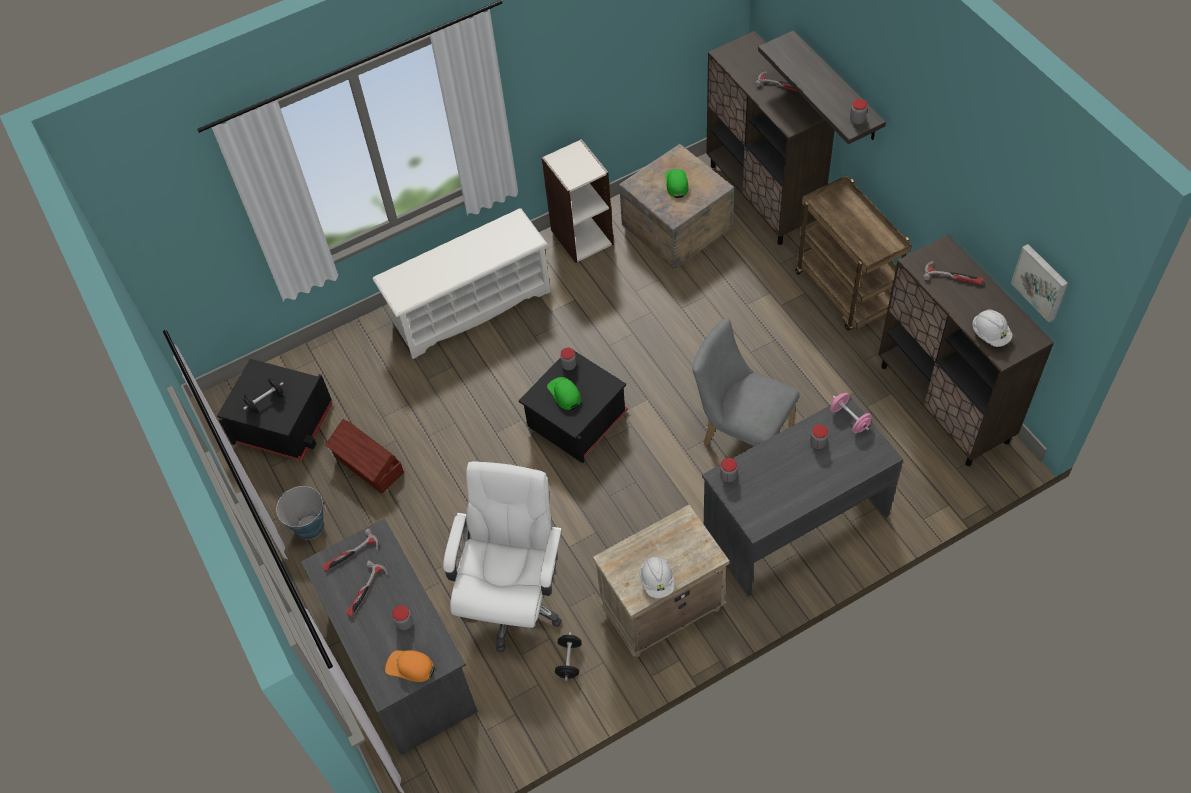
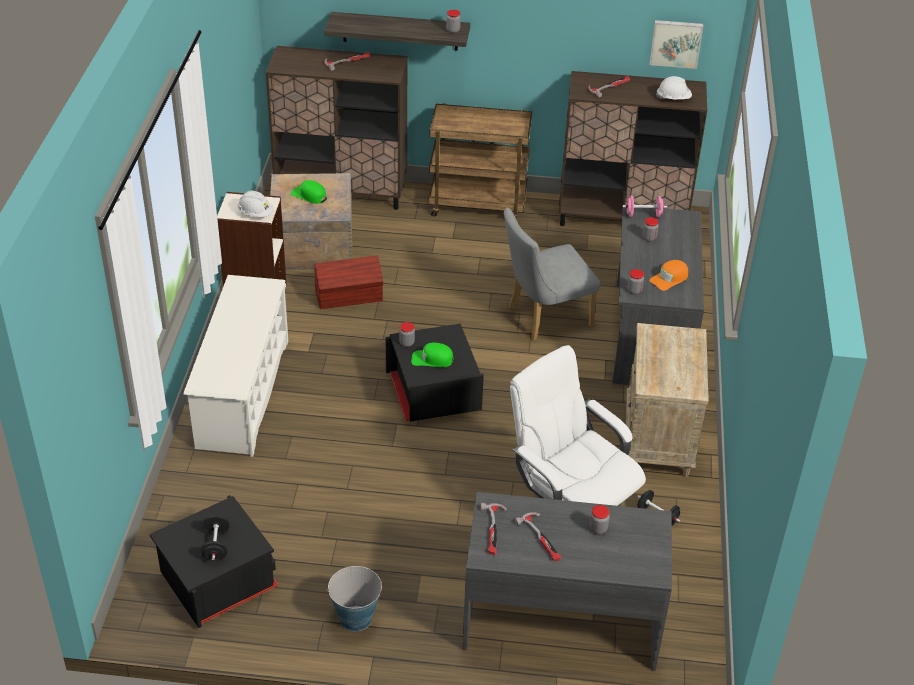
camera: 60 degrees left, 15 degrees down
(368, 466) = (335, 543): brown storage box -> brown storage box (349, 296)
(410, 667) = (645, 546): orange cap -> orange cap (669, 279)
(657, 581) = (690, 372): white hard hat -> white hard hat (255, 214)

